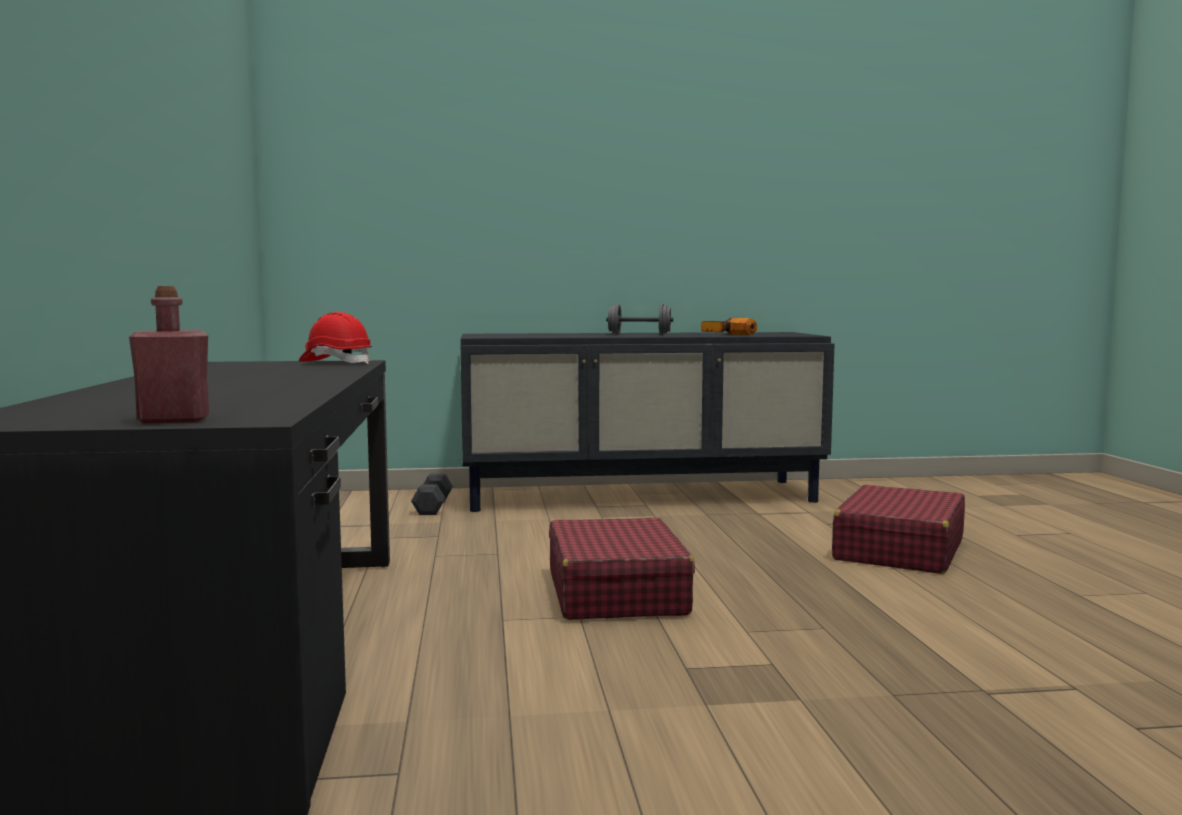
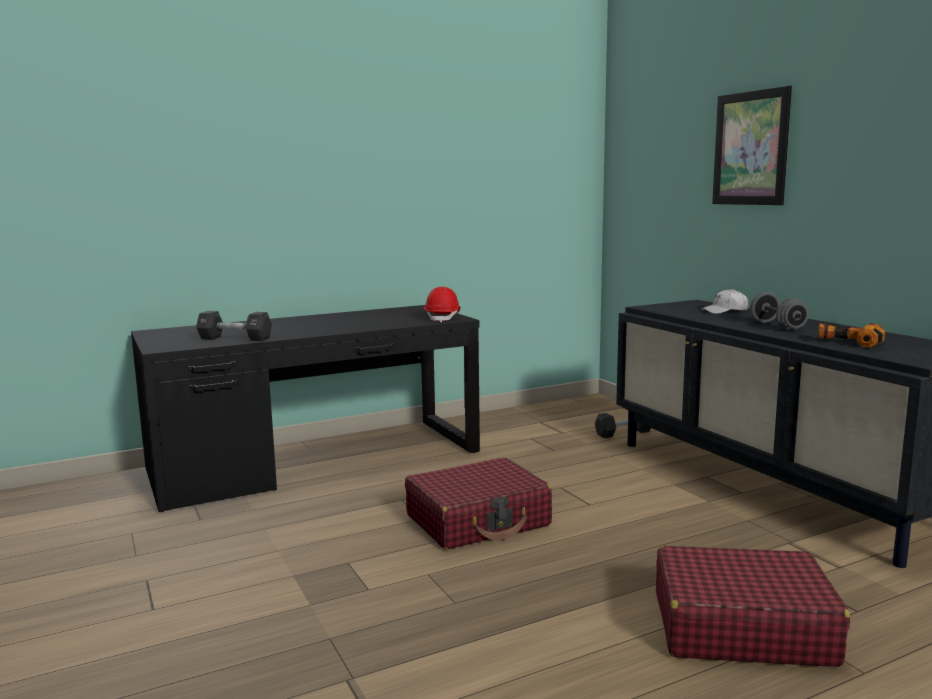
camera: 70 degrees right, 5 degrees up
(173, 420) = (159, 343): red bottle -> none
(264, 399) = (235, 339): none -> black dumbbell
(523, 164) = (750, 148): none -> picture
(545, 334) = (725, 311): none -> white cap

